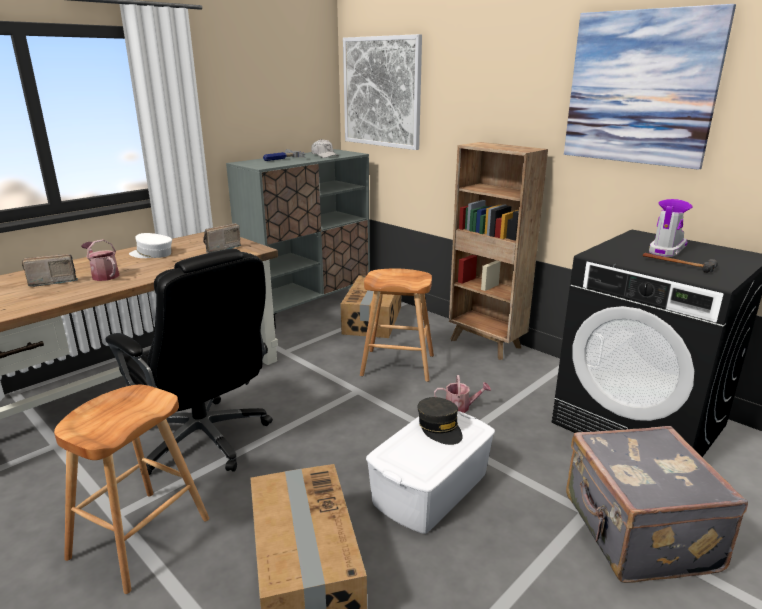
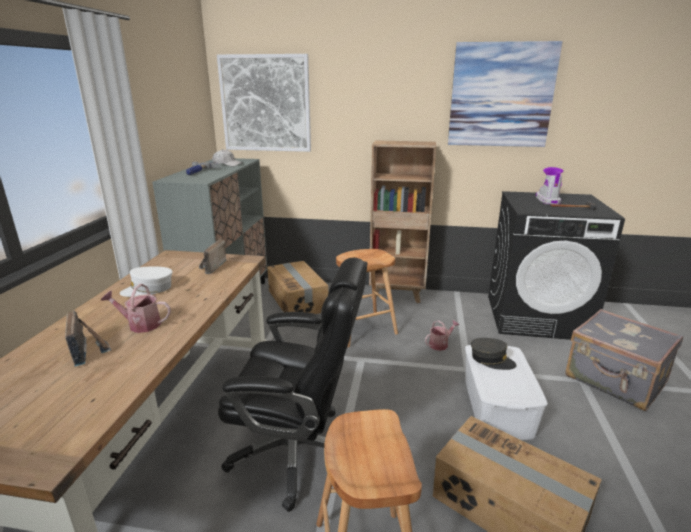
camera: 35 degrees left, 0 degrees up
(52, 281) = (89, 349): radio -> radio turned 120 degrees clockwise

